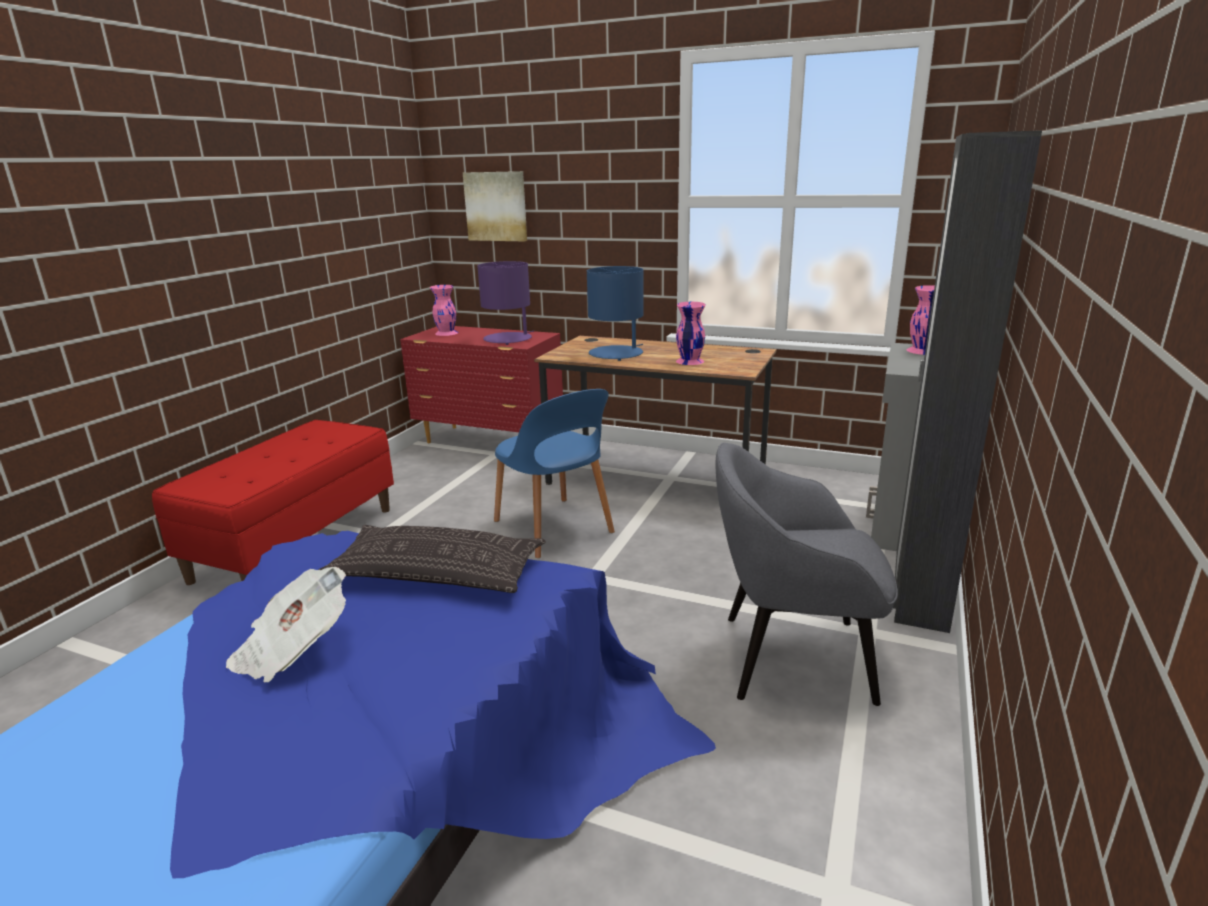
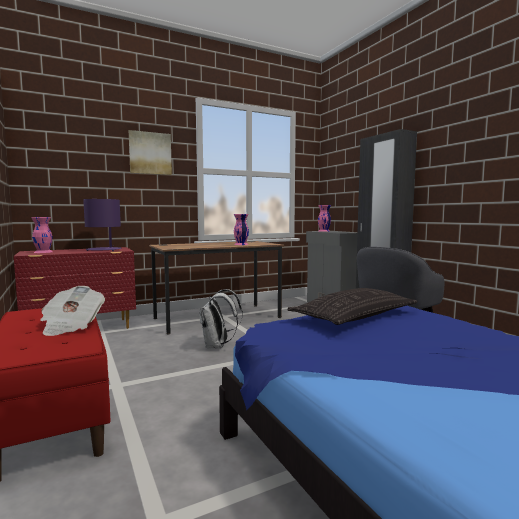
camera: 50 degrees left, 15 degrees down
(293, 650) = (409, 352): newspaper -> newspaper (71, 326)
(496, 206) = (74, 166): picture -> picture (150, 153)
(554, 528) = (218, 346): blue chair -> white backpack
(616, 354) = (199, 245): blue table lamp -> none

